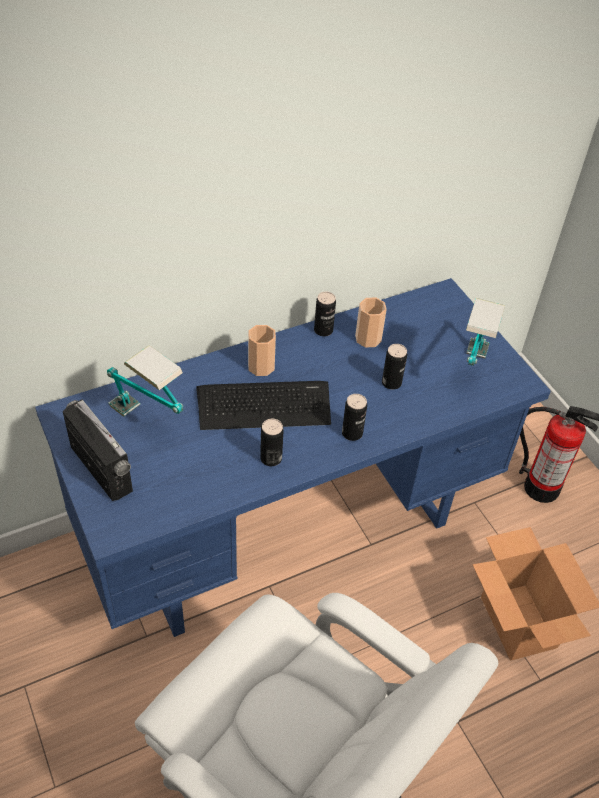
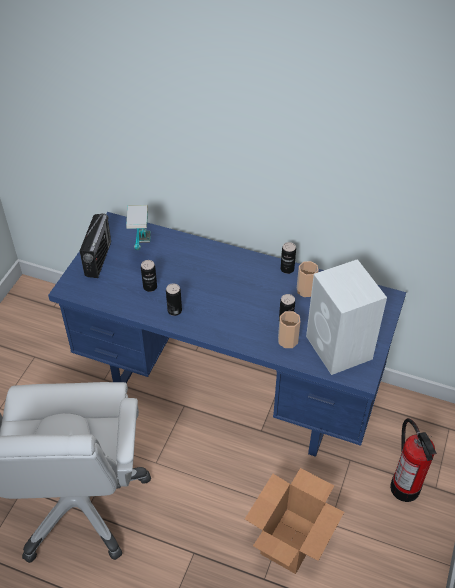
camera: 50 degrees right, 0 degrees up
(261, 366) = (229, 264): cup -> cup (288, 340)
(264, 405) = (205, 284): keyboard -> none
(352, 433) = (229, 329): can -> can (150, 287)
(470, 372) = (339, 349): table lamp -> white speaker

